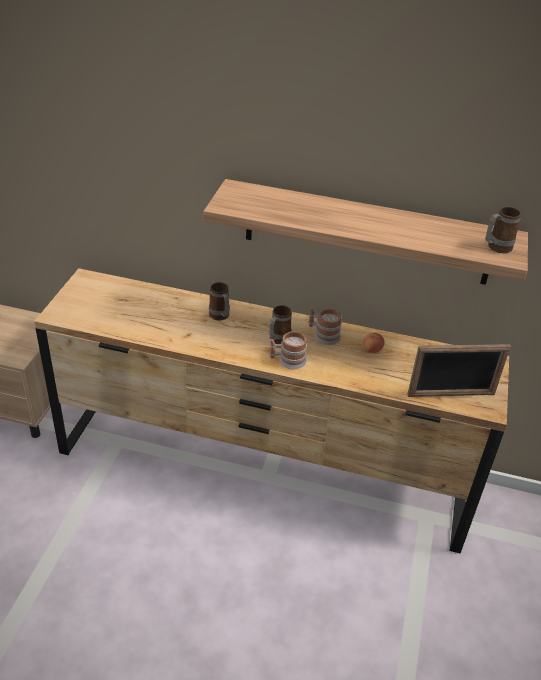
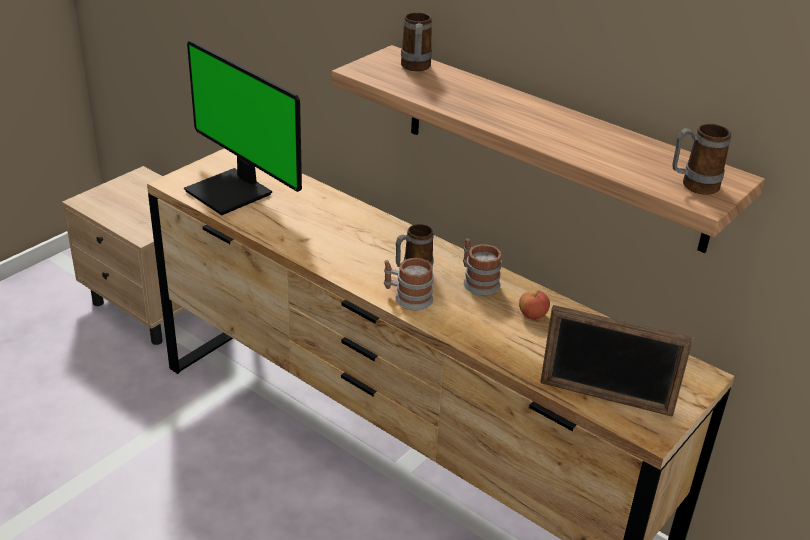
camera: 25 degrees right, 5 degrees down
(106, 311) = (232, 192): none -> monitor
(220, 317) = (361, 230): mug -> mug (415, 68)

